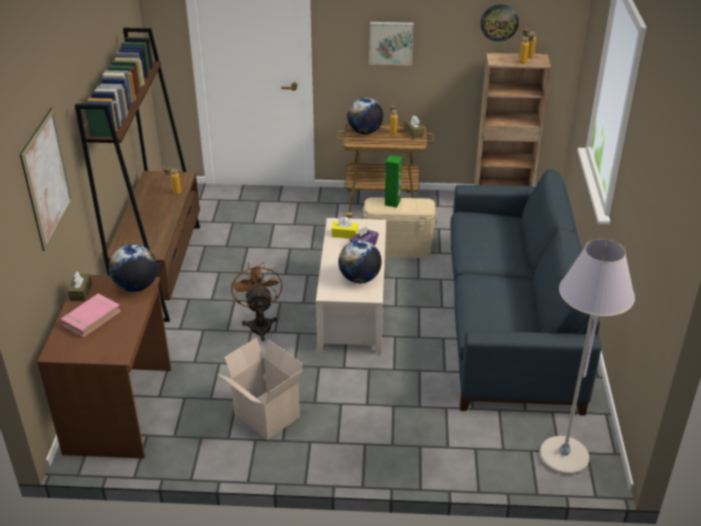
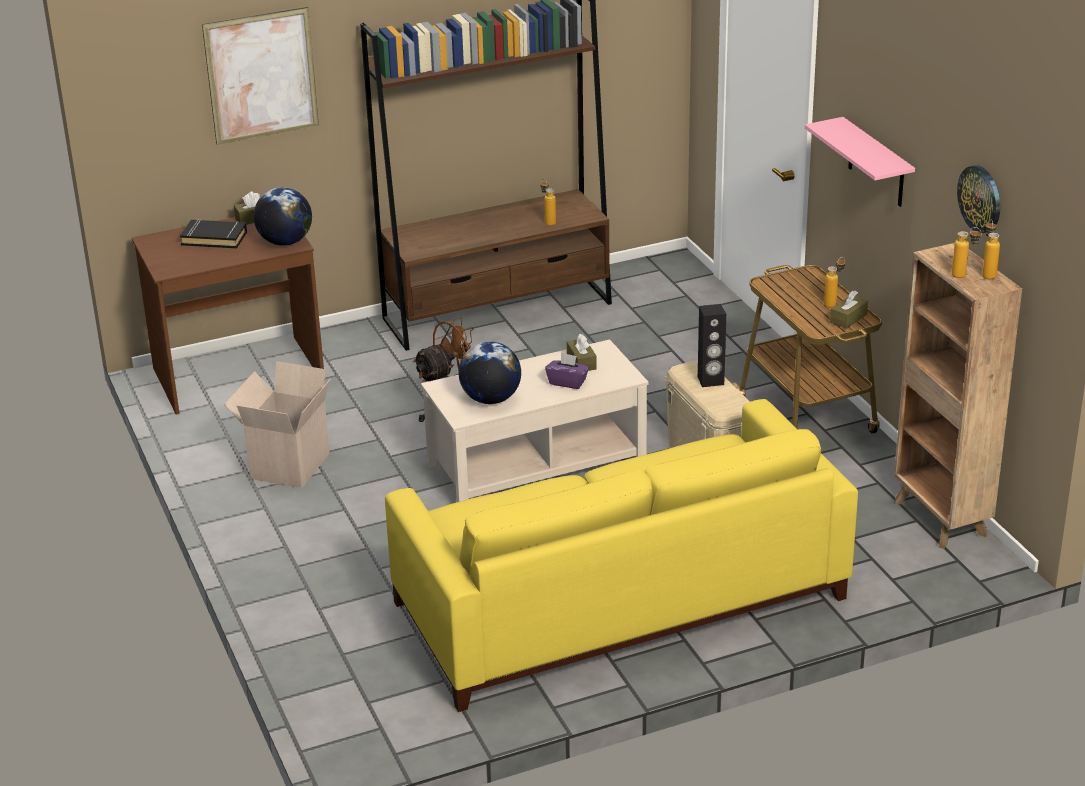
camera: 65 degrees right, 5 degrees down
(91, 318) = (214, 238): pink book -> black book
(344, 234) = (581, 362): yellow tissue box -> brown tissue box
(365, 132) = (807, 284): globe -> none
(391, 42) = (876, 164): picture -> pink shelf
(392, 202) = (710, 381): green speaker -> black speaker
(509, 322) = (617, 599): blue sofa -> yellow sofa
(563, 456) = (362, 708): grey floor lamp -> none

